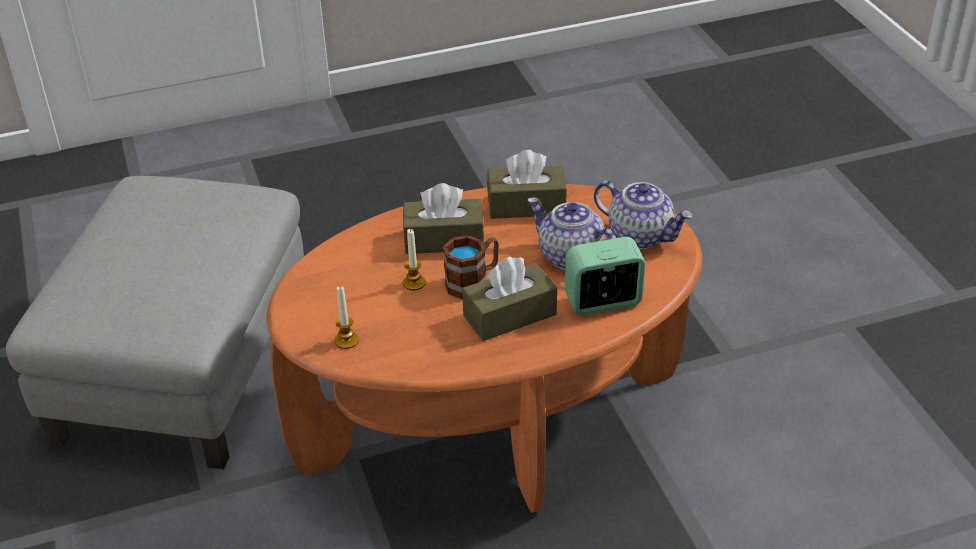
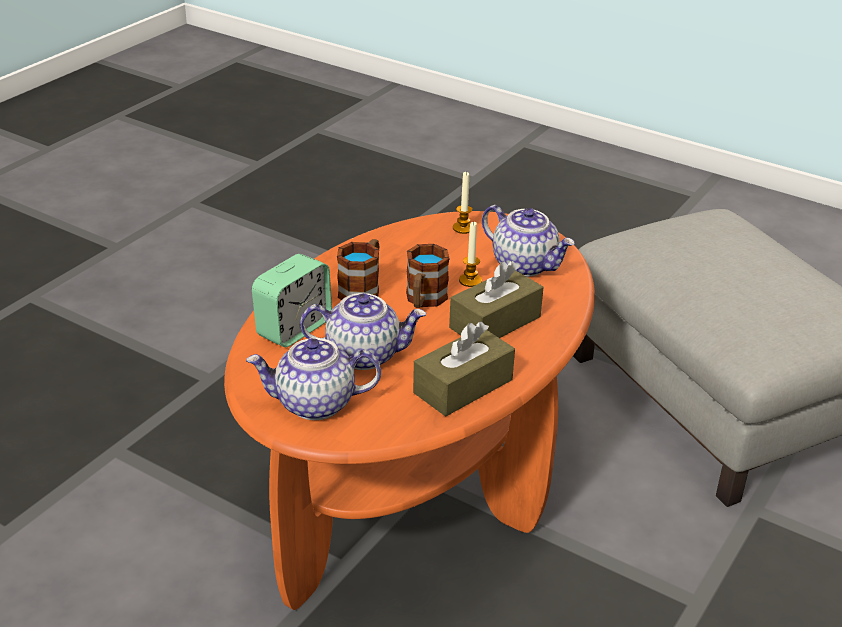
camera: 140 degrees right, 5 degrees down
(350, 277) = (525, 265): none -> teapot
(510, 315) = (363, 289): brown tissue box -> mug

